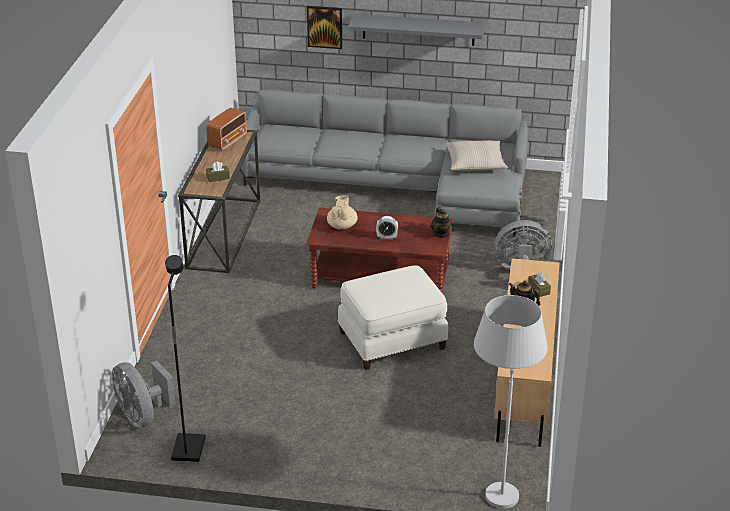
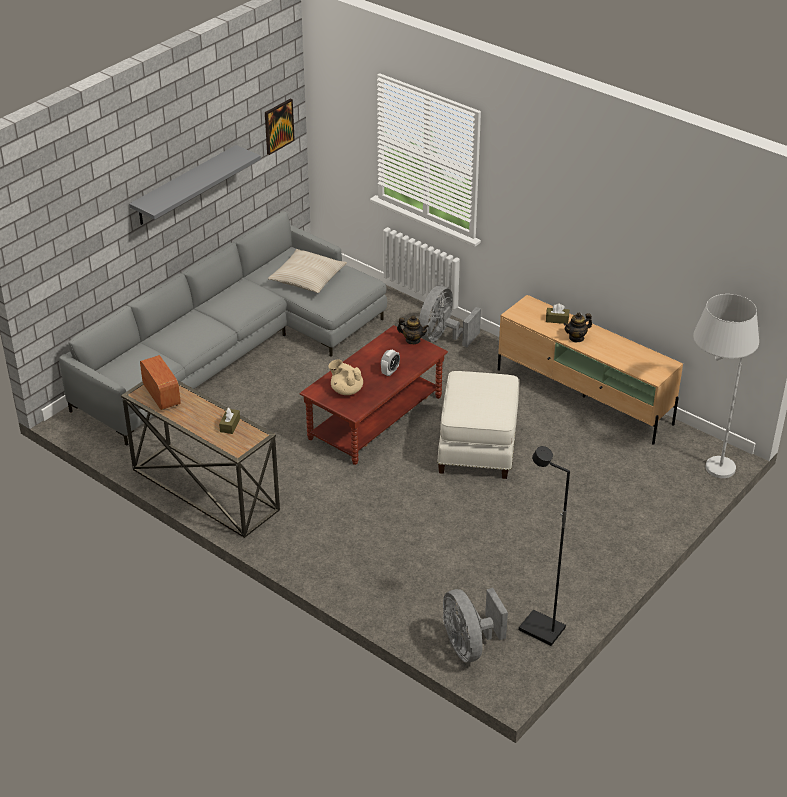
camera: 60 degrees left, 5 degrees up
(142, 416) = (469, 645): grey fan -> grey fan turned 75 degrees clockwise
(324, 27) = (105, 234): picture -> picture (278, 126)

